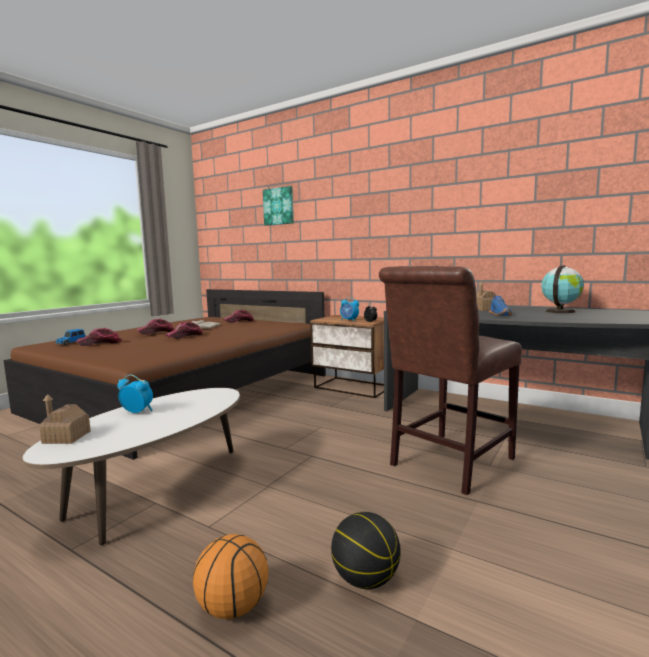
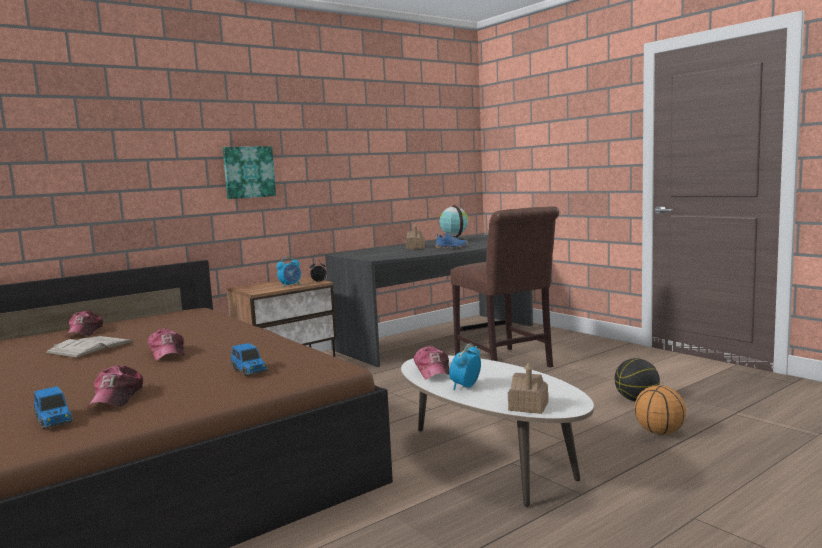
camera: 70 degrees left, 0 degrees up
(134, 351) = (249, 370): none -> toy car
(156, 332) = (81, 369): cap -> cap (433, 371)
(279, 206) = (105, 134): picture -> picture (248, 172)

